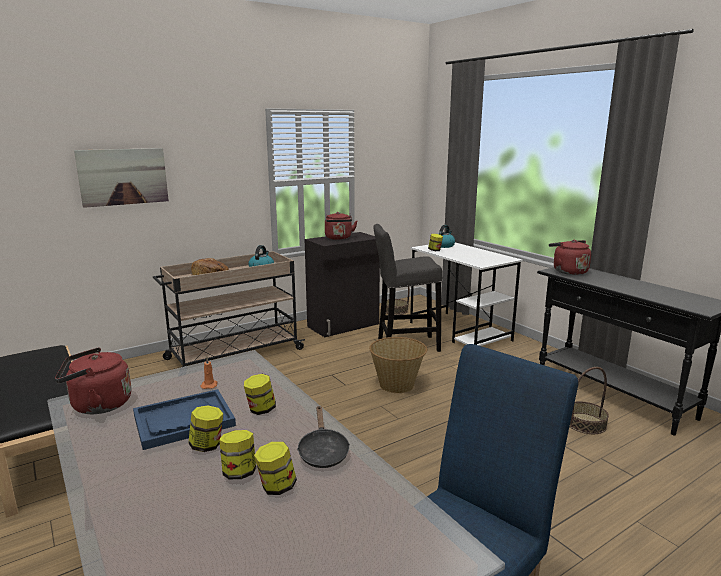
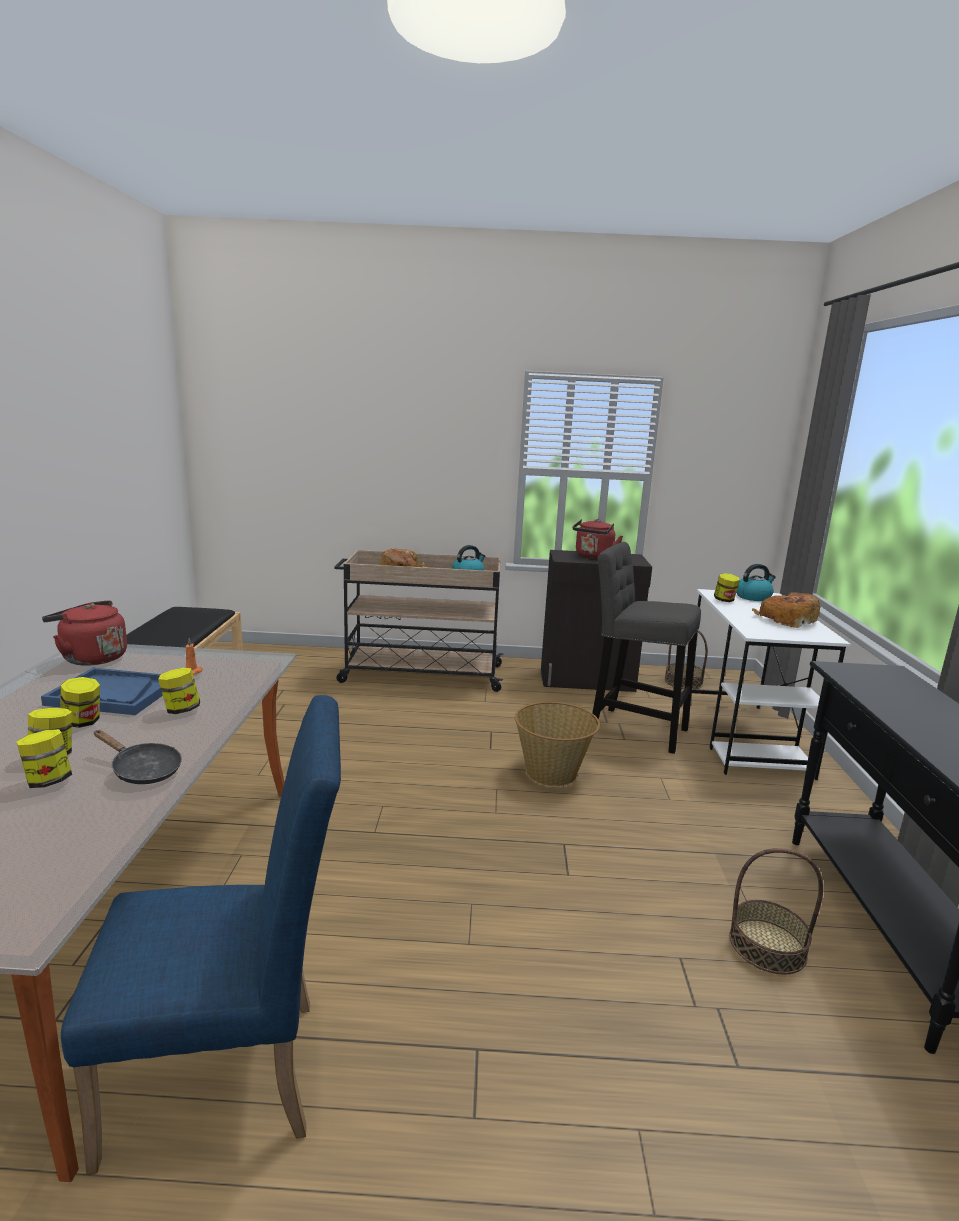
camera: 35 degrees right, 0 degrees up
(123, 176) = (341, 442): picture -> none
(323, 451) = (142, 770): black frying pan -> black frying pan turned 90 degrees counterclockwise
(479, 254) = (785, 619): none -> bread
(568, 271) = (865, 675): red kettle -> none

